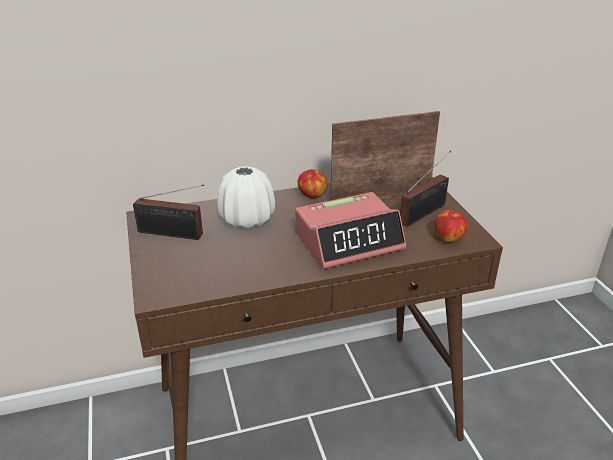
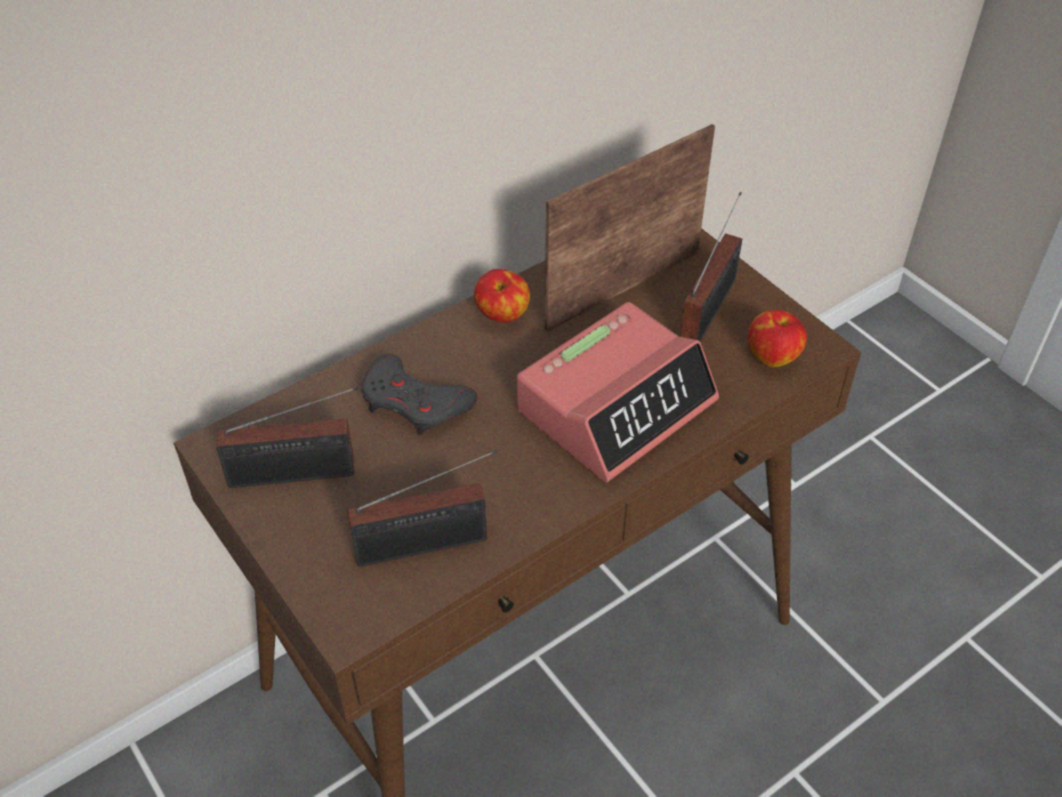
camera: 20 degrees left, 15 degrees up
(216, 274) = (429, 544): none -> radio
(247, 219) = (415, 402): white vase -> grey game controller

